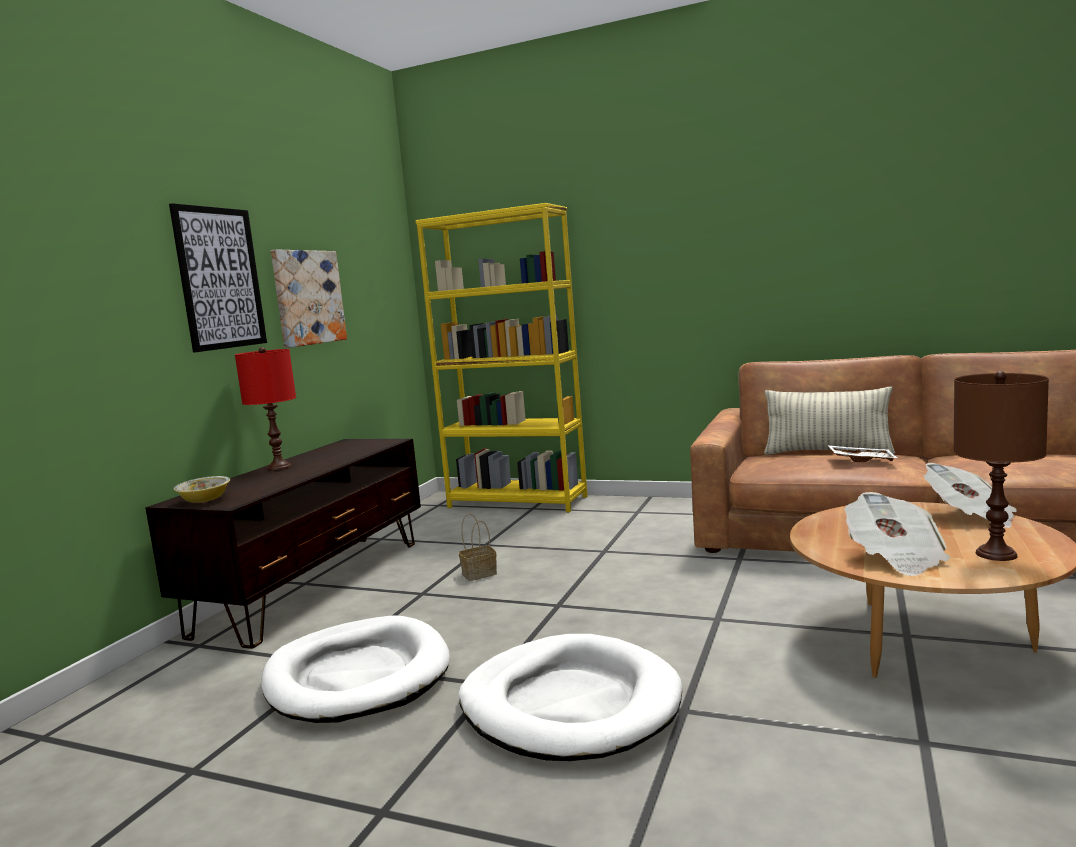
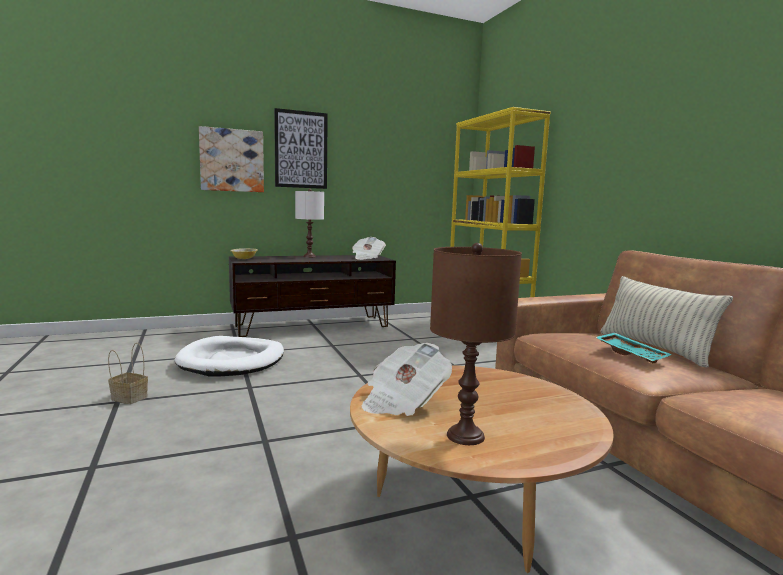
camera: 45 degrees right, 0 degrees up
(279, 467) = (309, 256): red table lamp -> white table lamp
(308, 297) = (367, 167): picture -> picture (232, 160)
(478, 574) = (372, 348): basket -> basket (128, 398)
(570, 704) = (245, 410): white dog bed -> none
(861, 460) = (631, 354): white tray -> turquoise tray
(970, 516) = (564, 415): newspaper -> newspaper (367, 258)

